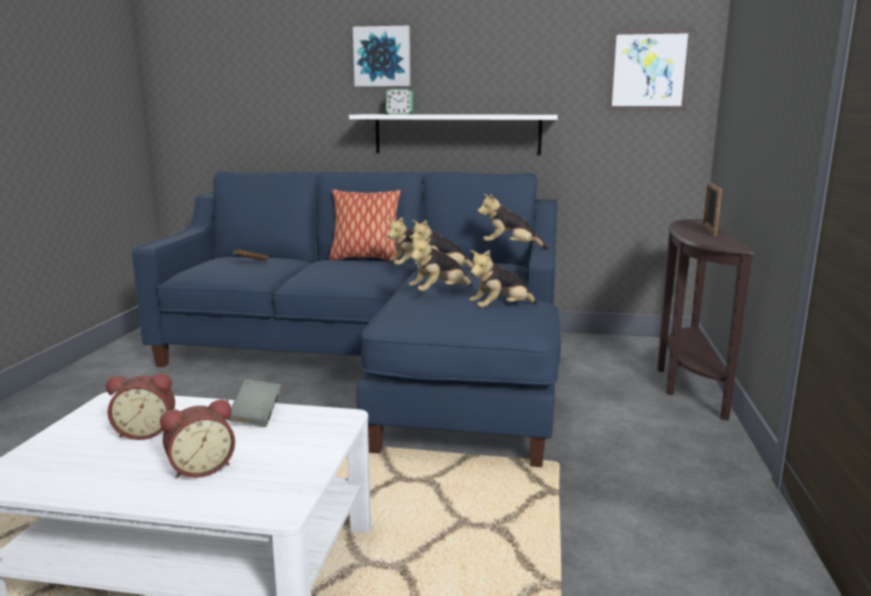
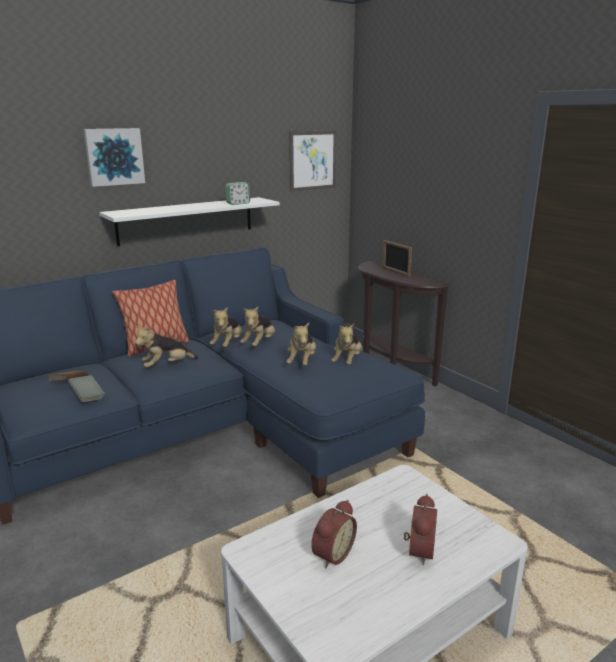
camera: 45 degrees left, 5 degrees up
(256, 416) = (362, 502): grey book -> grey book (87, 396)
(399, 114) = (143, 209): alarm clock -> alarm clock (238, 203)
(511, 247) = (284, 310): plush toy -> plush toy (166, 365)

